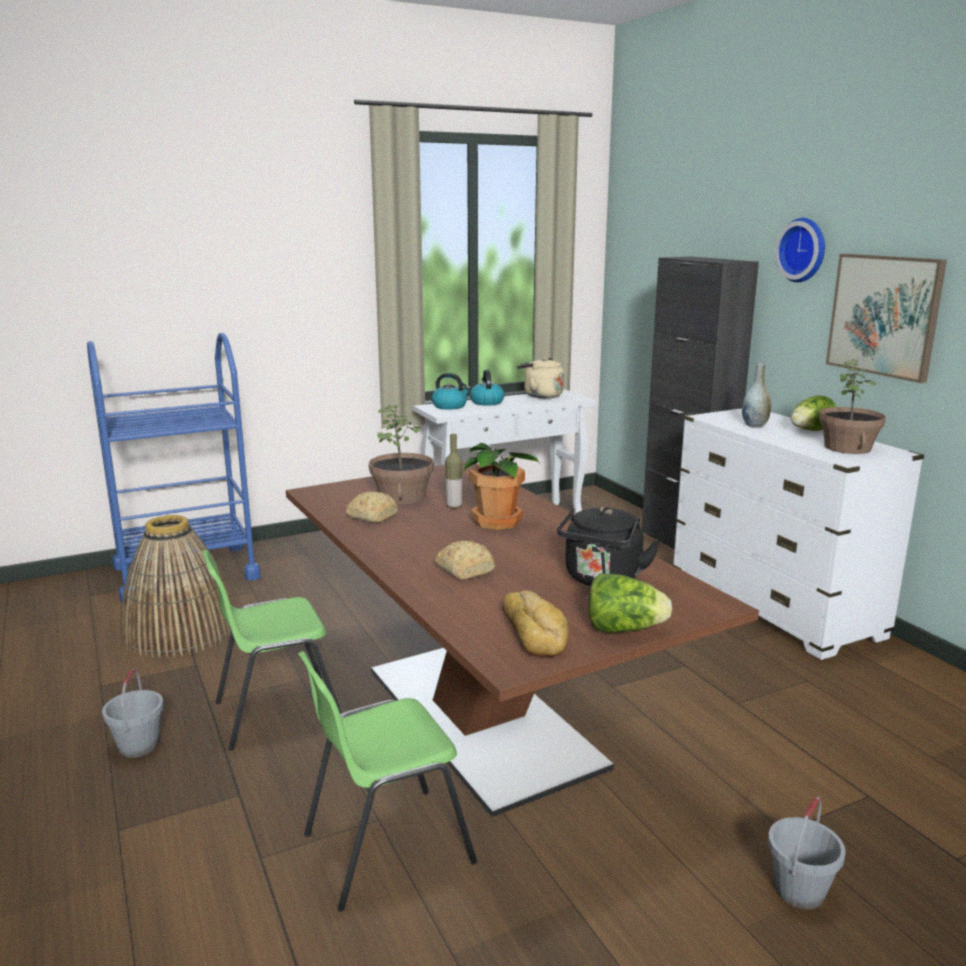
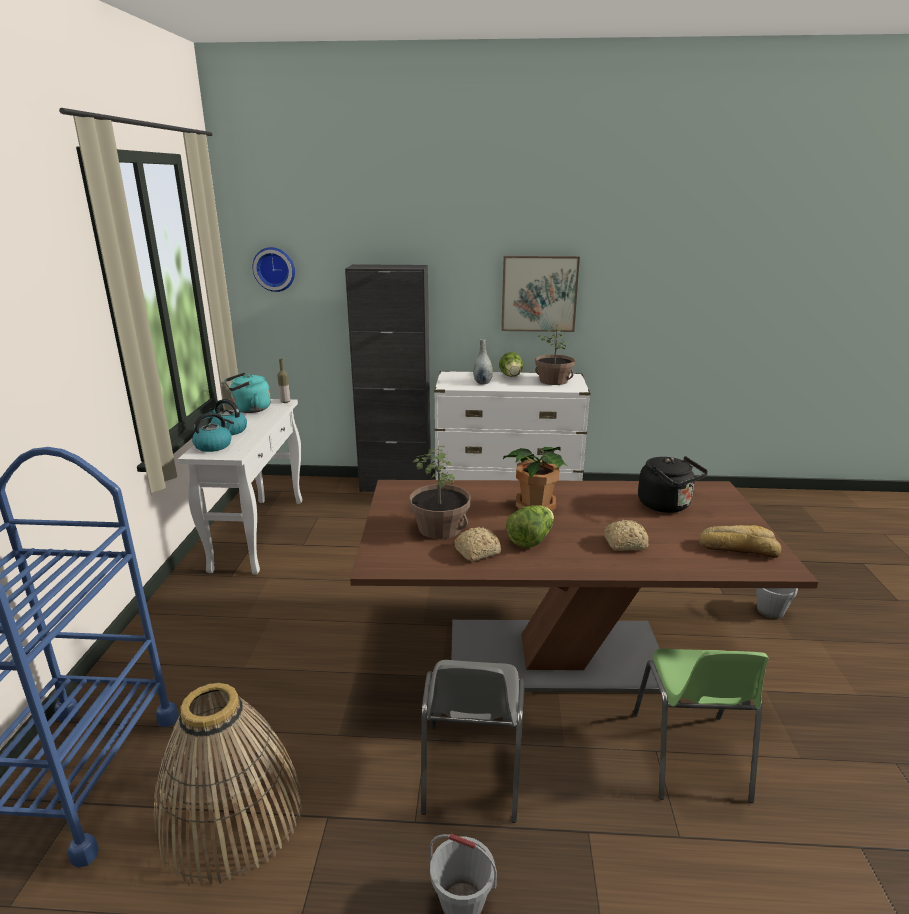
camera: 60 degrees left, 5 degrees up
(277, 712) = (471, 772): green chair -> grey chair
(454, 507) = (487, 514): bottle -> bottle (285, 402)
(540, 395) = (249, 409): beige kettle -> turquoise kettle
(624, 629) = (744, 521): lettuce -> lettuce (531, 540)
(804, 250) = (466, 254): wall clock -> wall clock (275, 269)

